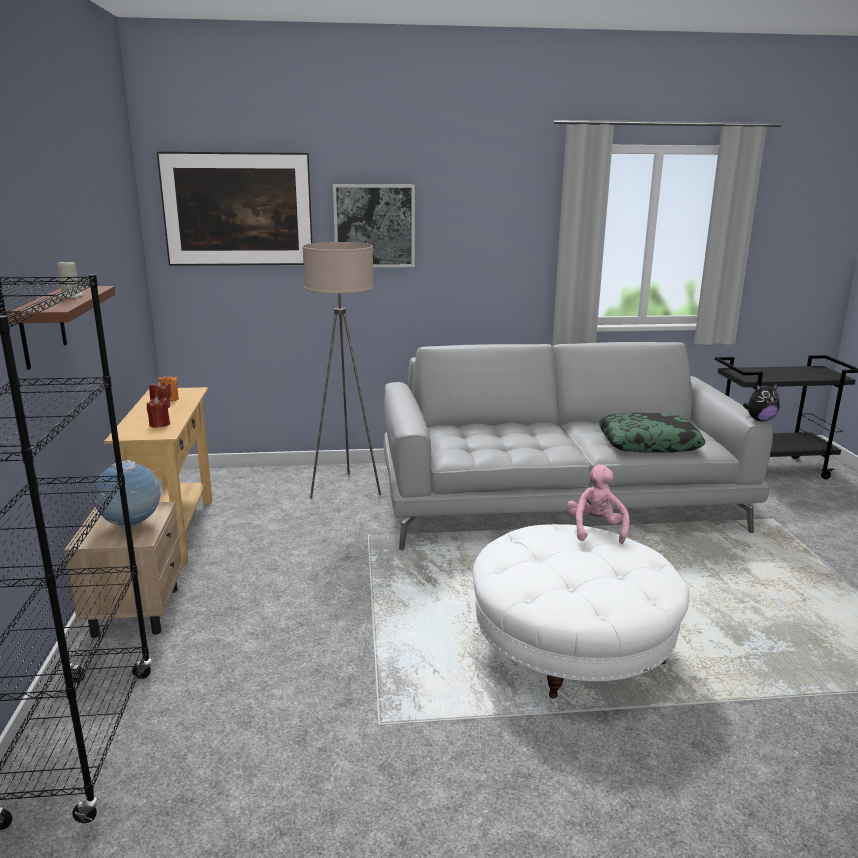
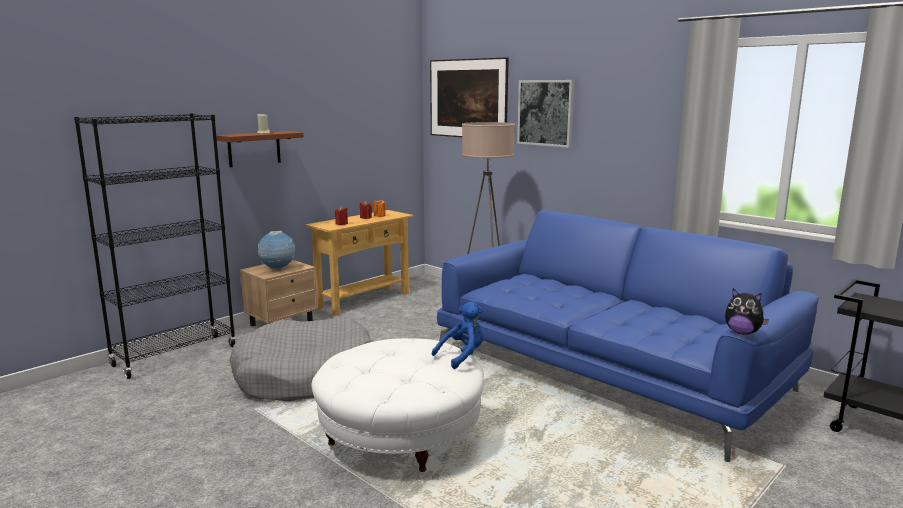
camera: 50 degrees right, 5 degrees down
(338, 653) = (306, 376): none -> grey dog bed
(559, 501) = (608, 371): grey sofa -> blue sofa
(595, 529) = (462, 356): pink plush toy -> blue plush toy
(649, 443) = (649, 329): pillow -> none

